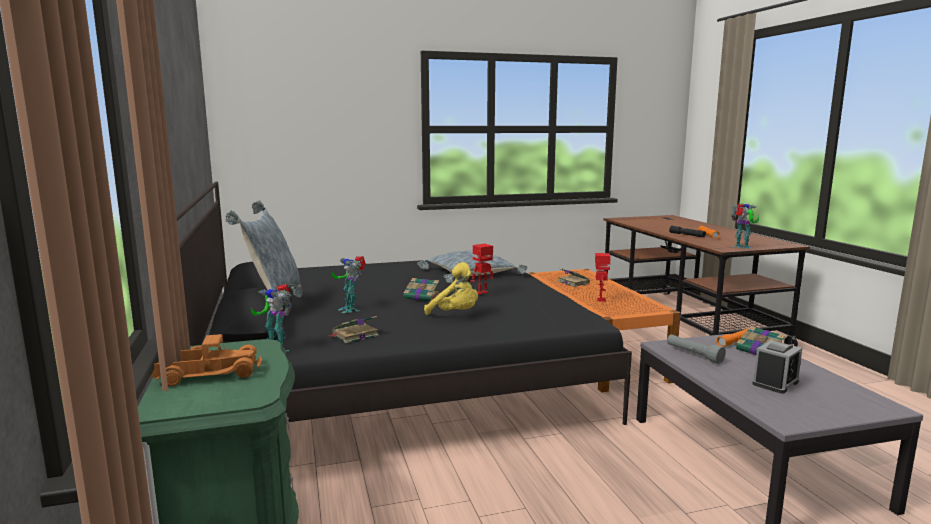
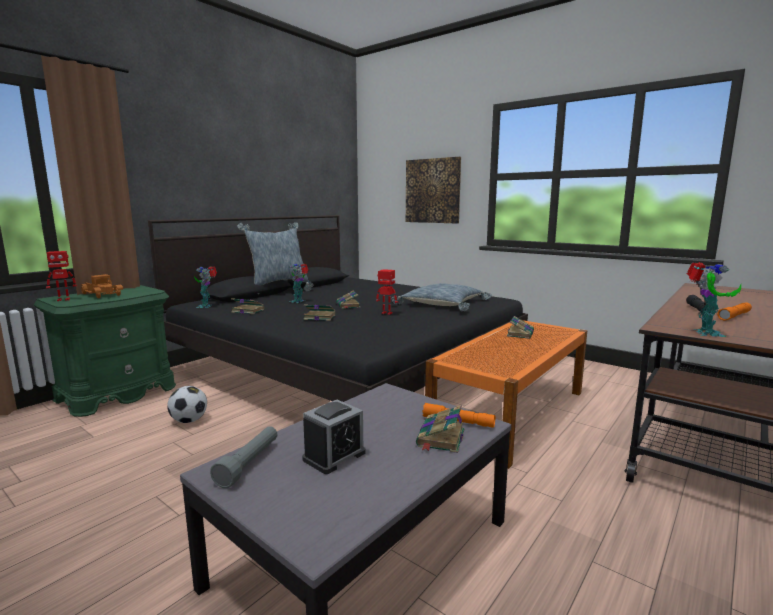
camera: 55 degrees right, 0 degrees up
(346, 144) = (432, 191): none -> picture
(427, 497) = (189, 421): none -> football
(455, 314) = (319, 317): yellow plush toy -> book
(600, 300) = (484, 350): toy robot -> toy robot (64, 299)
(693, 355) = (376, 407): grey flashlight -> grey flashlight (249, 464)
(775, 383) = (334, 456): alarm clock -> alarm clock turned 60 degrees counterclockwise

